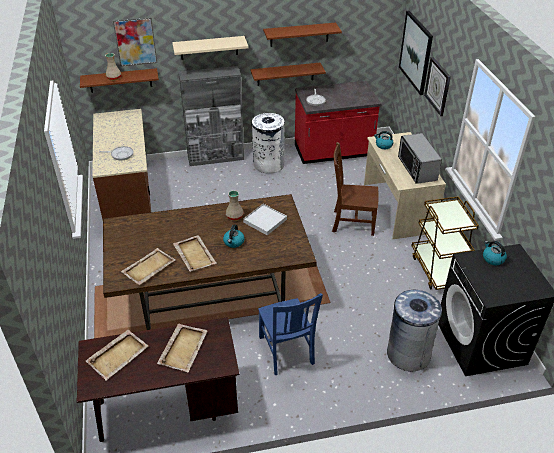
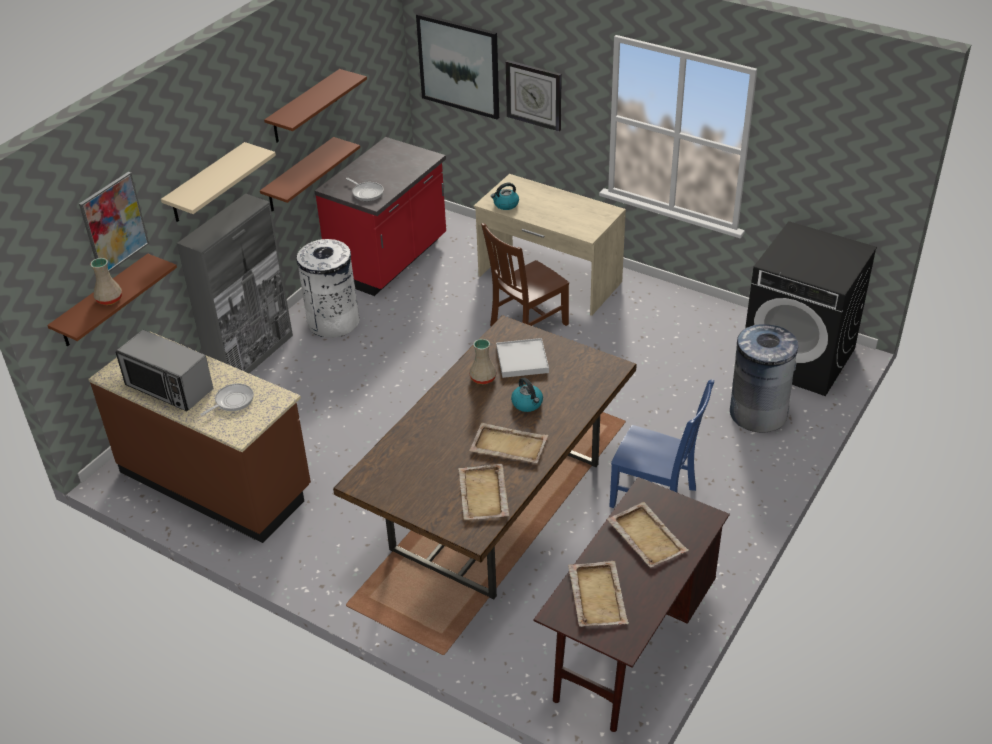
camera: 45 degrees left, 0 degrees up
(417, 169) = (576, 210): microwave -> microwave (169, 388)
(438, 270) = (674, 316): brown cart -> none
(493, 259) = (789, 249): kettle -> none

